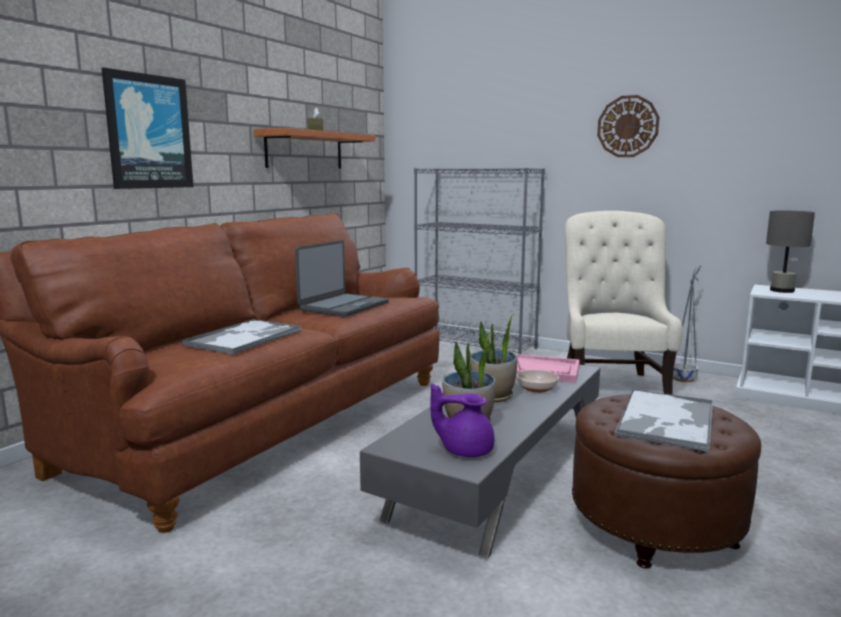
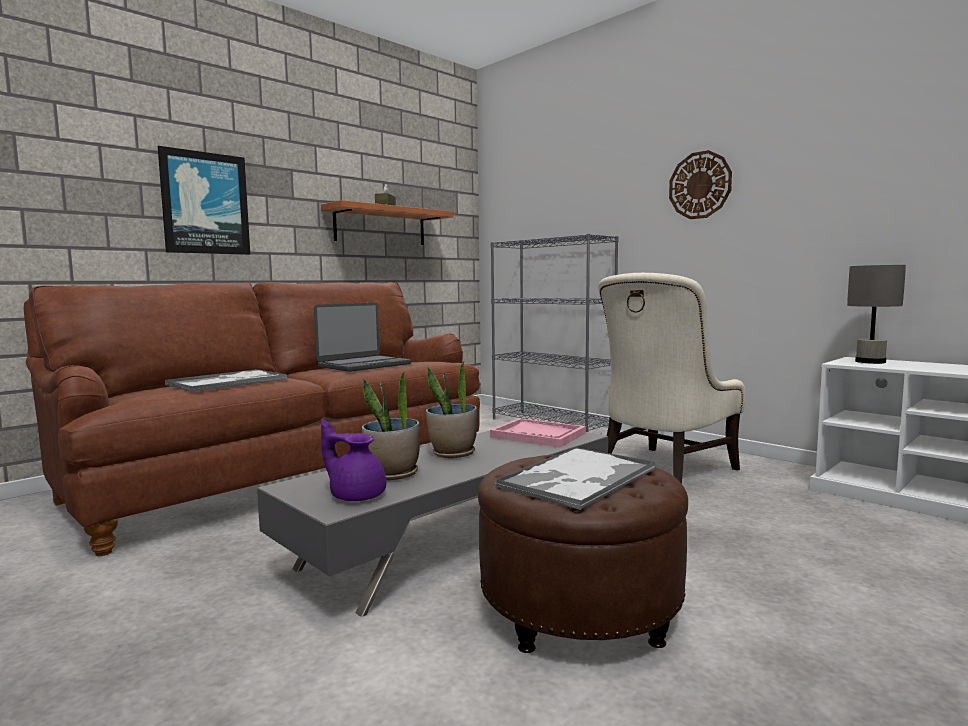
camera: 15 degrees right, 5 degrees down
(536, 388) = (509, 449): bowl -> none
(611, 387) = (664, 469): beige armchair -> beige armchair turned 150 degrees counterclockwise
(683, 379) = (760, 467): grey planter -> none

